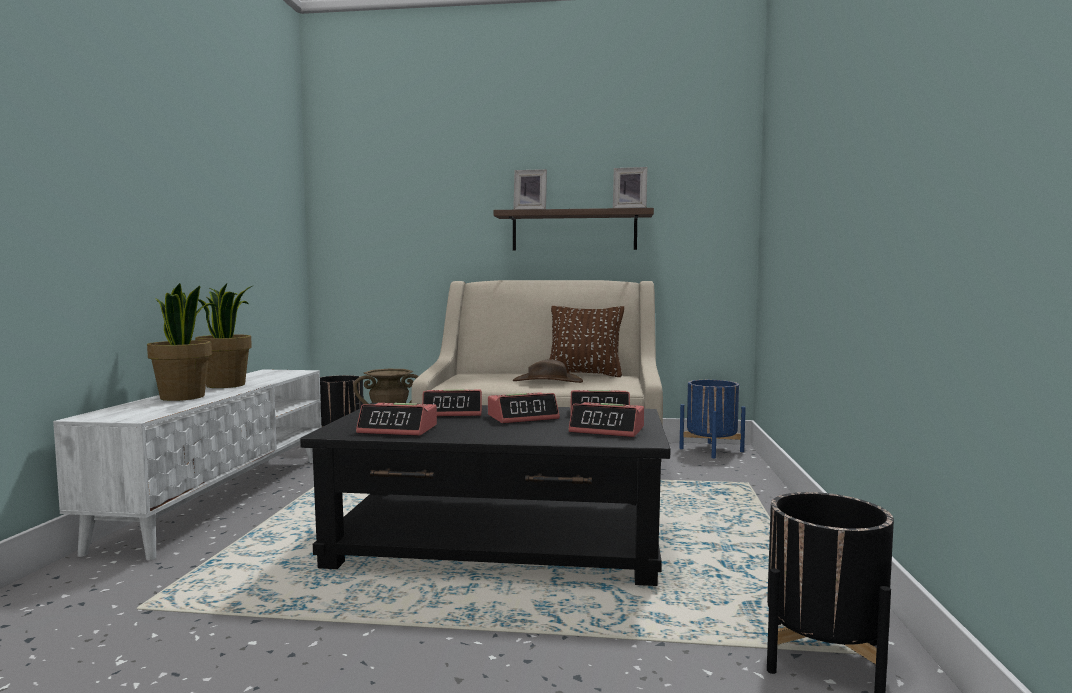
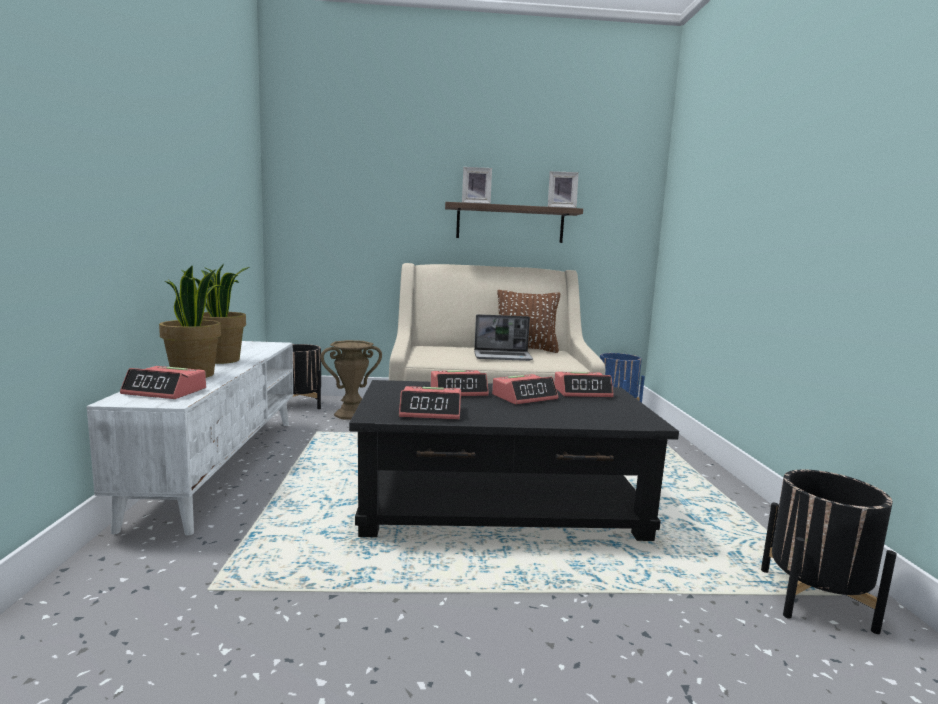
camera: 10 degrees left, 5 degrees up
(547, 381) = (503, 356): brown hat -> laptop
(607, 430) = (609, 411): alarm clock -> alarm clock (165, 391)

